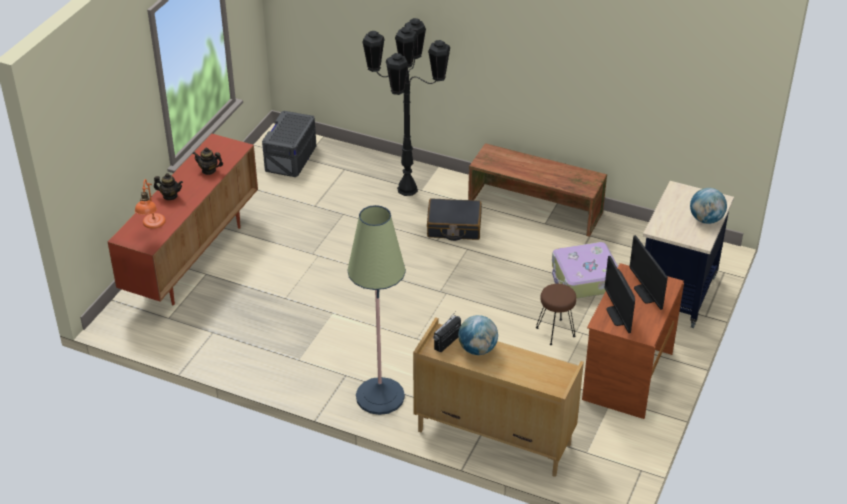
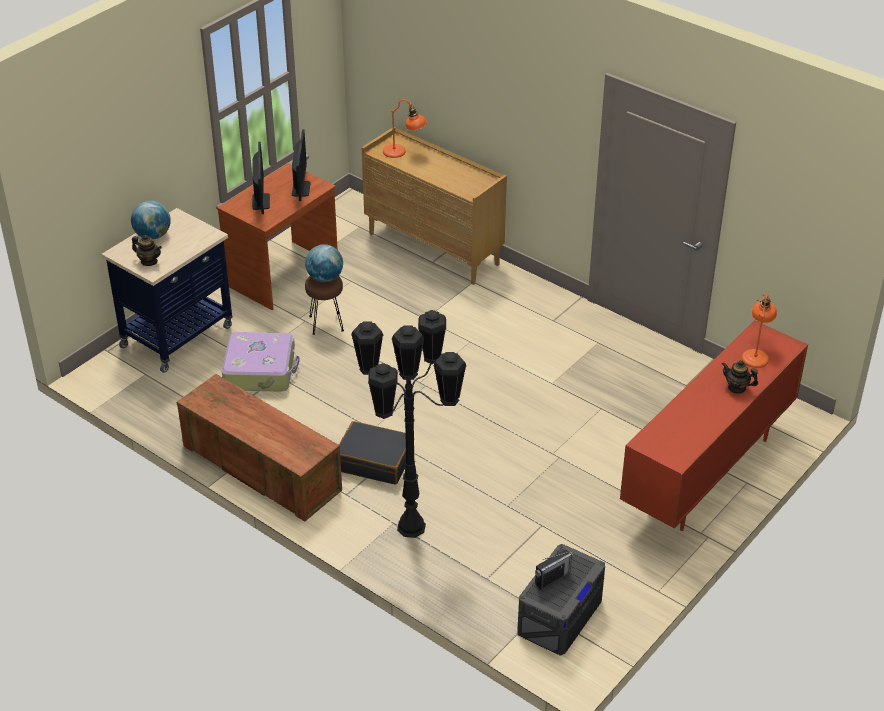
camera: 165 degrees left, 0 degrees up
(209, 170) = (687, 415): teapot -> teapot (149, 261)
(380, 396) = (525, 297): floor lamp -> none
(447, 342) = (471, 186): radio -> radio (552, 578)
(477, 349) = (446, 177): globe -> globe (325, 278)
(537, 375) = (404, 152): none -> orange table lamp

